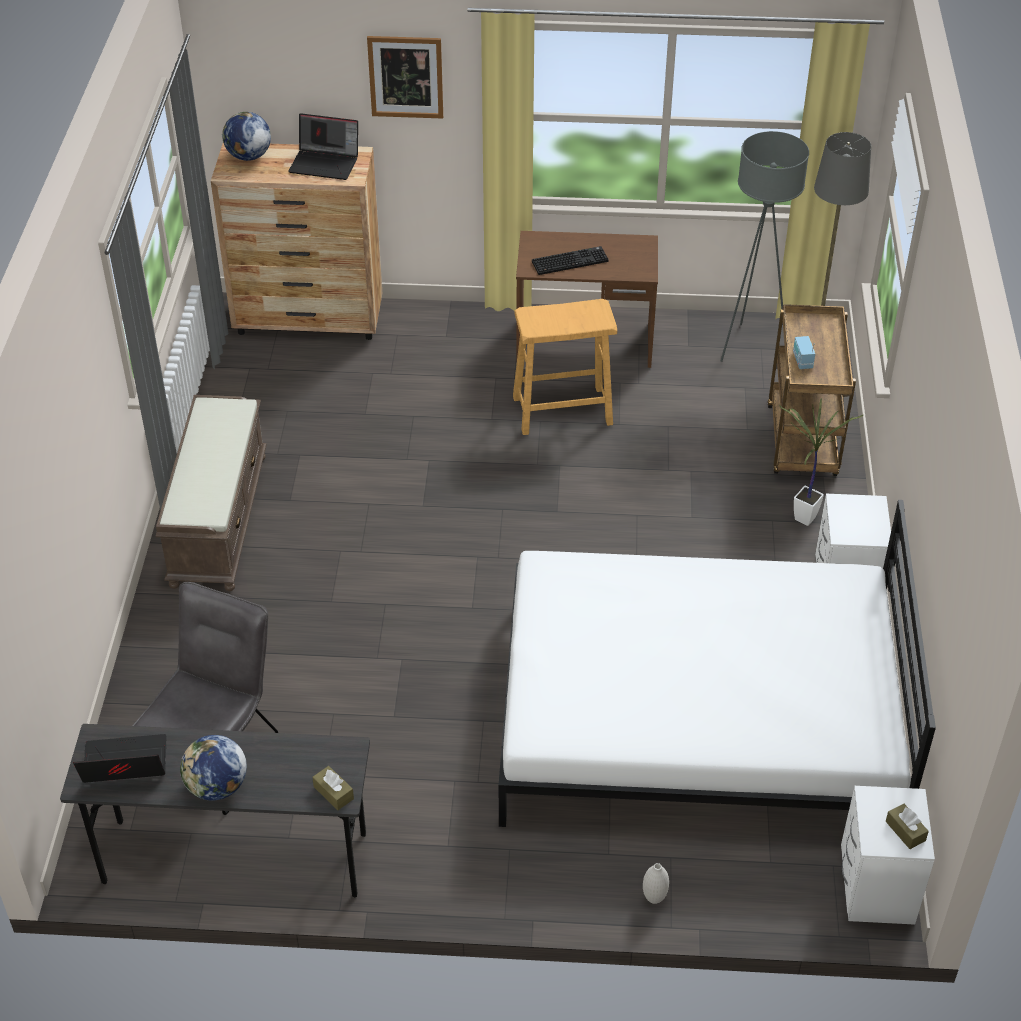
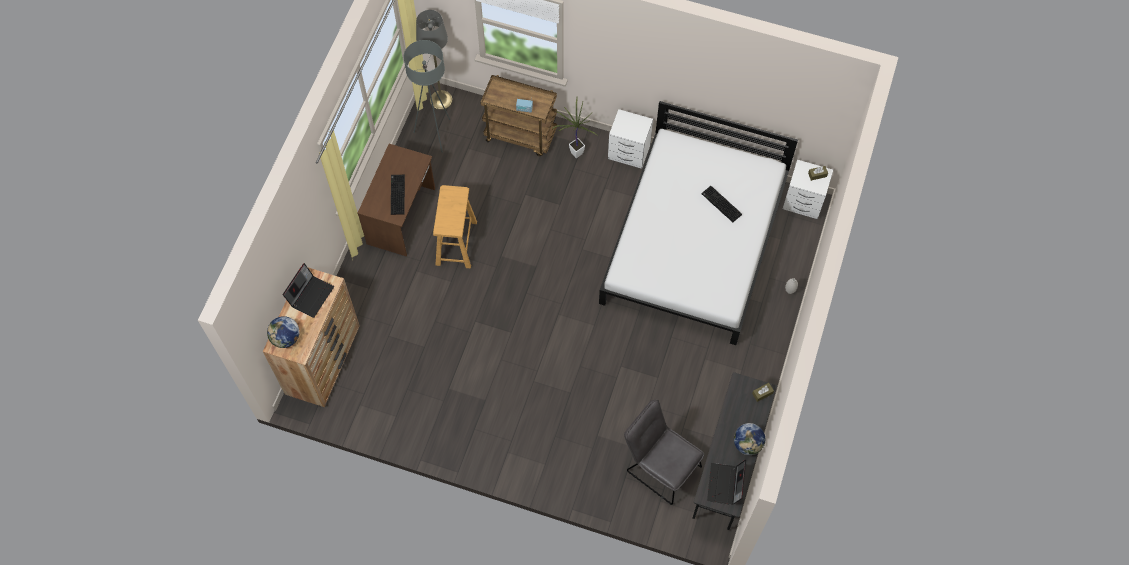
camera: 75 degrees left, 20 degrees up
(218, 519) = (488, 441): brown bench -> none
(406, 77) = (299, 221): picture -> none
(755, 681) = (720, 204): none -> keyboard

